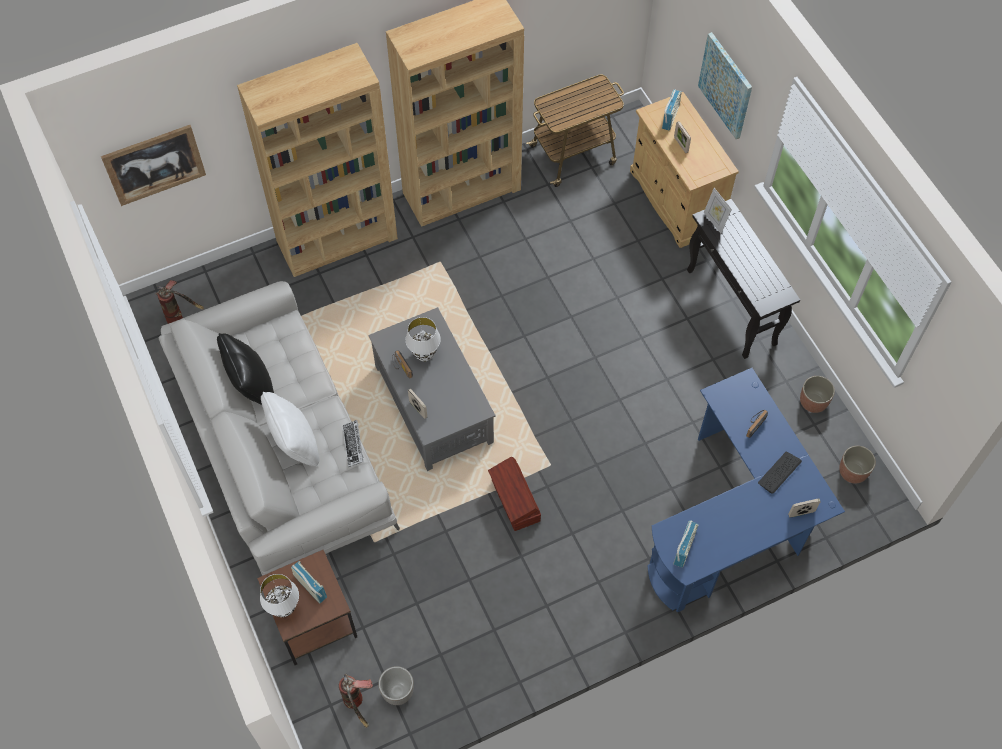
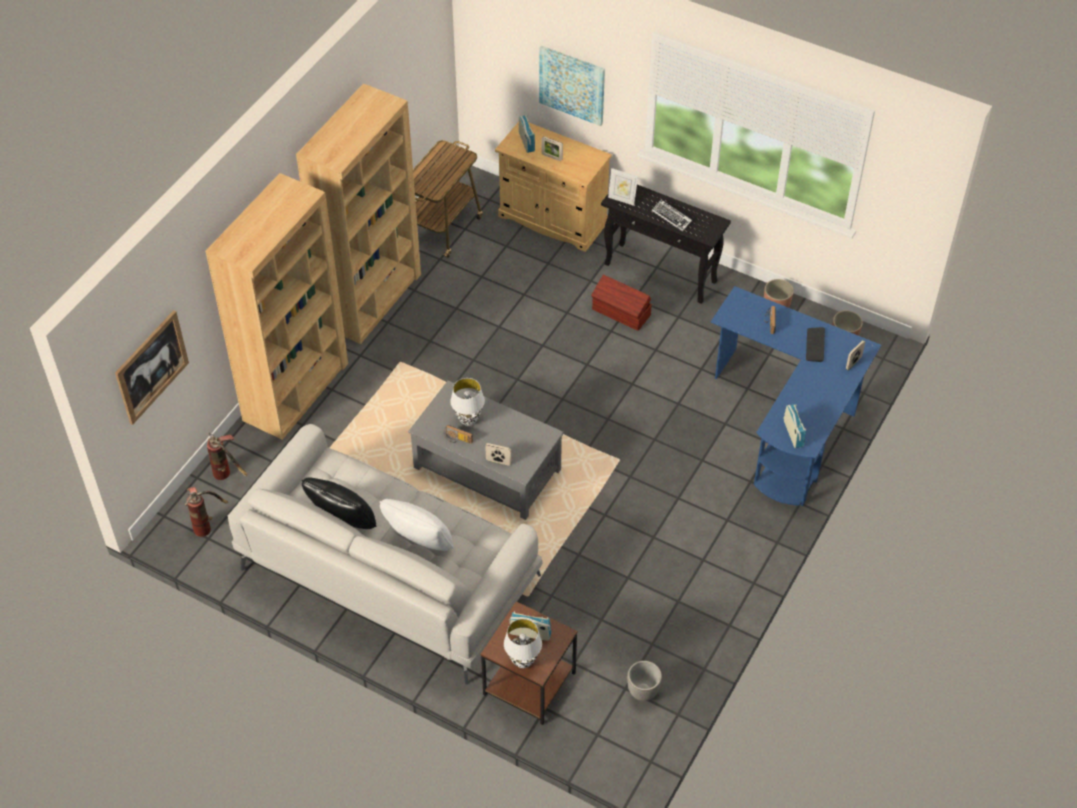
camera: 35 degrees left, 10 degrees down
(353, 445) = (468, 516): keyboard -> keyboard (671, 217)
(358, 705) = (619, 720): fire extinguisher -> fire extinguisher (228, 474)
(515, 501) = (614, 501): brown storage box -> brown storage box (621, 313)

